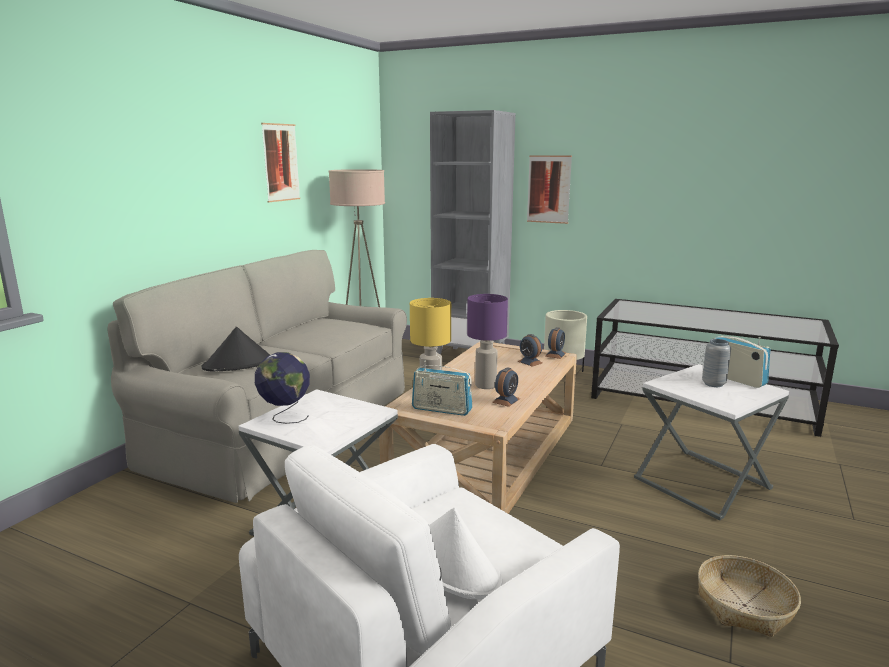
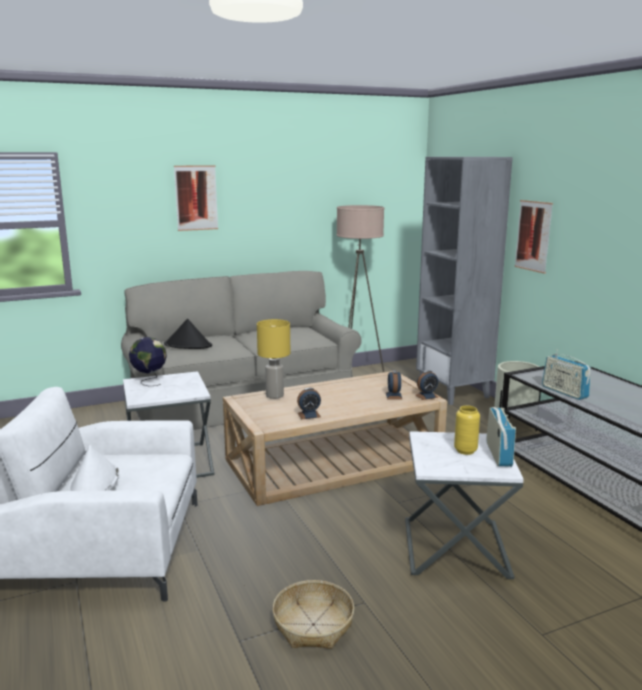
camera: 40 degrees right, 0 degrees up
(281, 162) = (293, 199): picture -> picture (196, 198)
(441, 409) = (259, 408): radio -> radio (564, 392)
(485, 385) = (321, 402): purple table lamp -> none
(713, 384) = (465, 451): grey vase -> yellow vase

